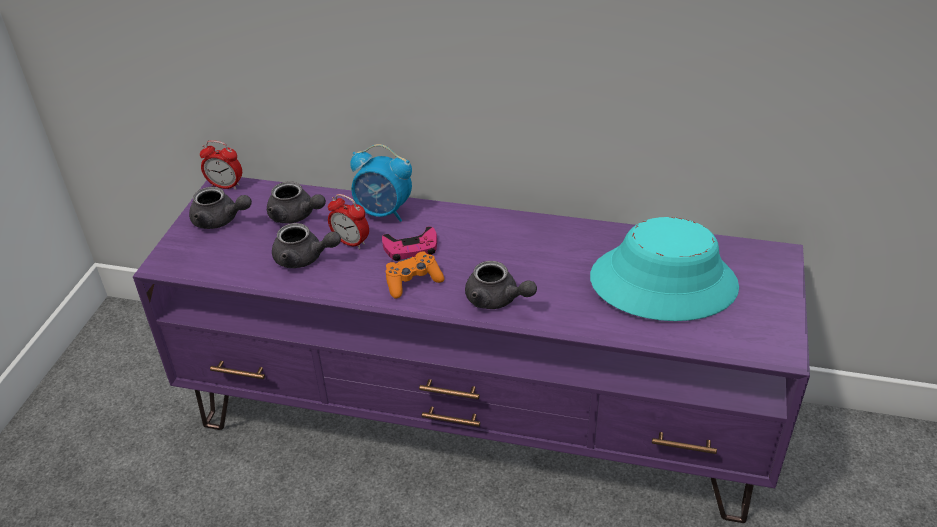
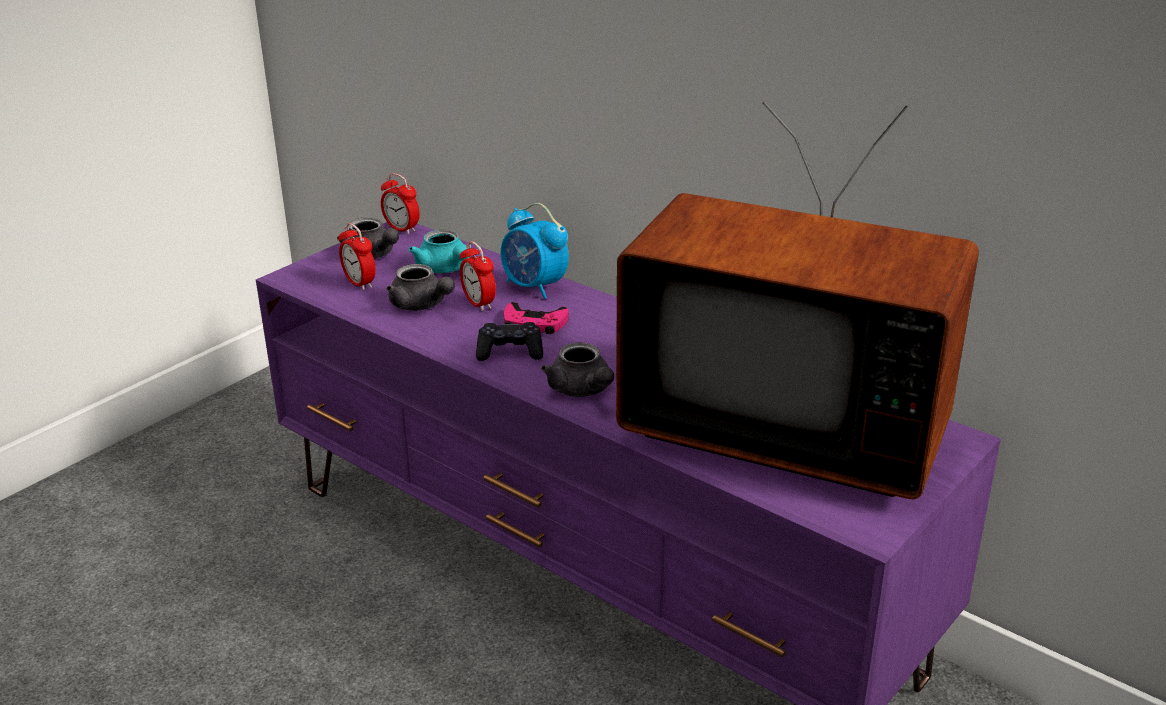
camera: 25 degrees right, 10 degrees down
(233, 252) = (359, 283): none -> alarm clock
(296, 216) = (445, 269): grey teapot -> turquoise teapot
(413, 281) = (510, 352): orange game controller -> black game controller
(663, 282) = (786, 426): turquoise hat -> television

